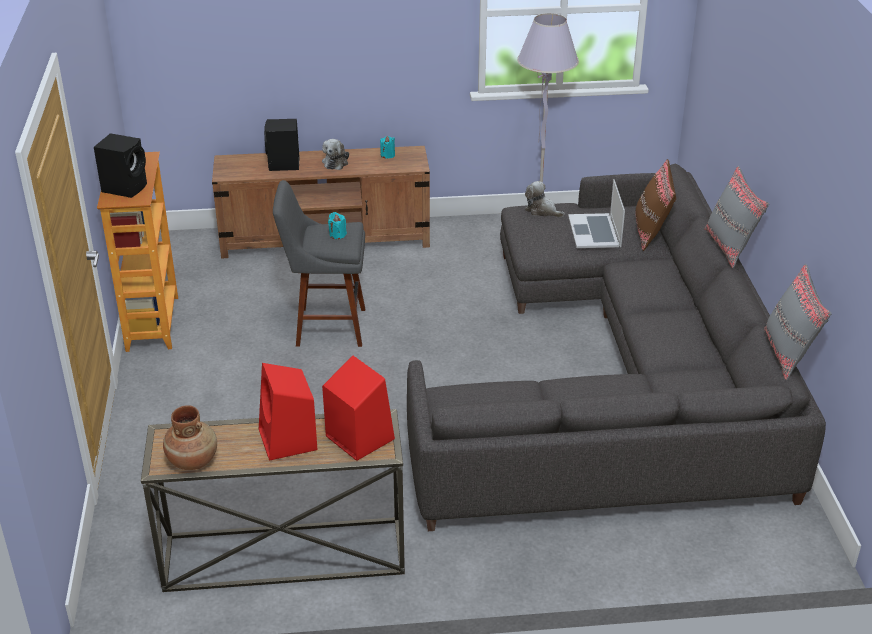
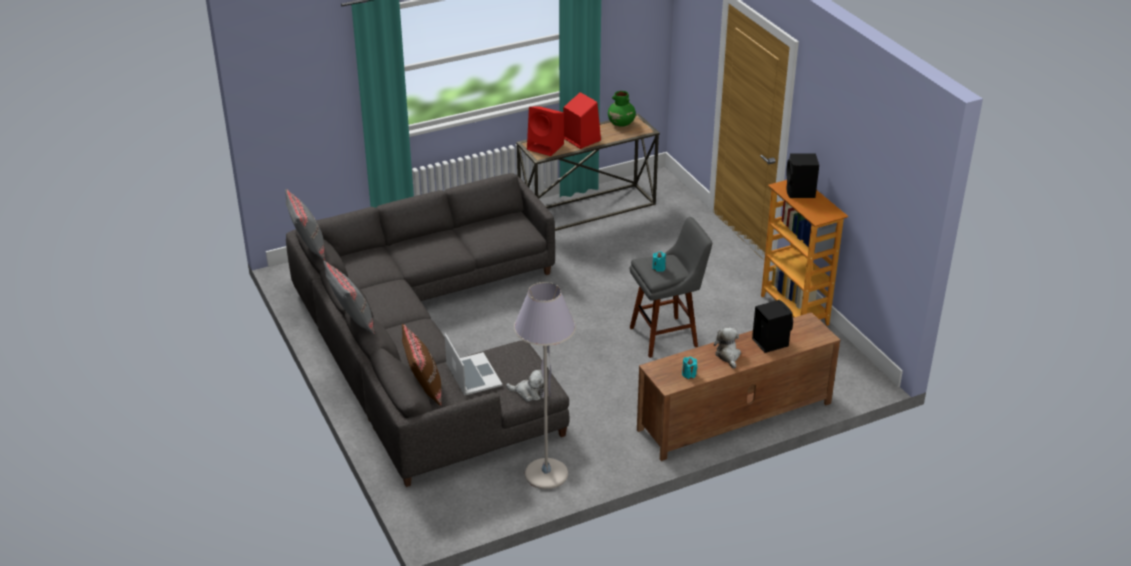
camera: 160 degrees right, 0 degrees up
(192, 460) = (621, 123): brown vase -> green vase

